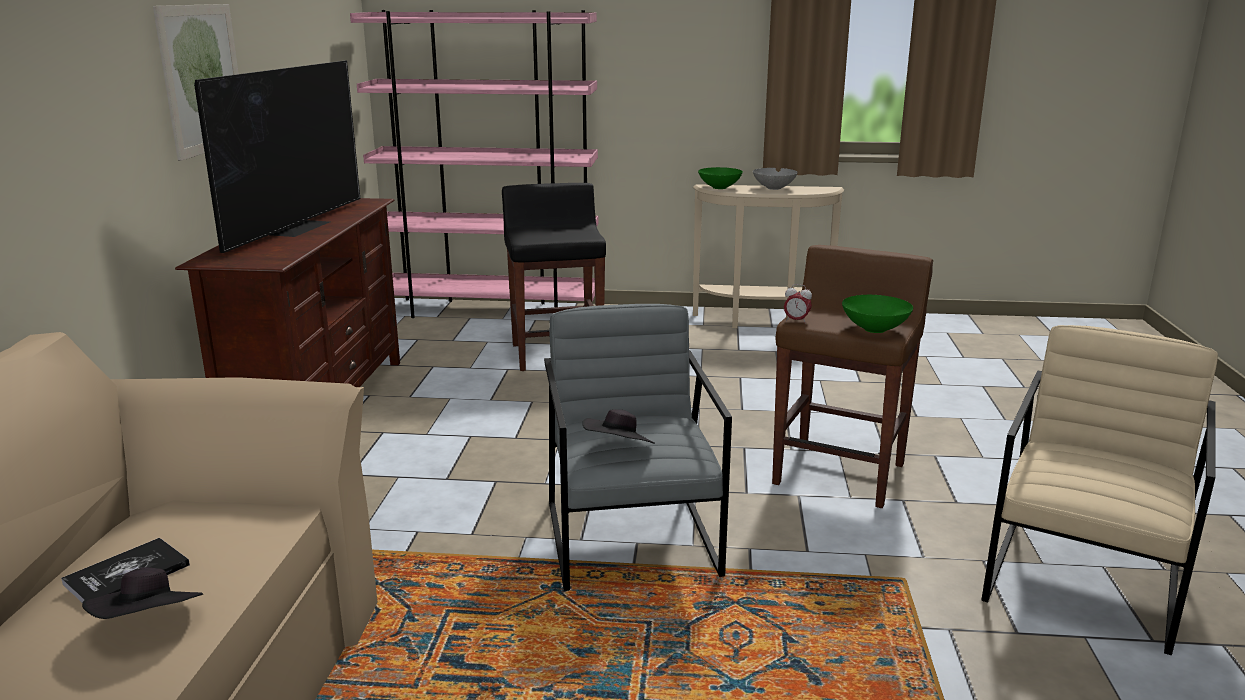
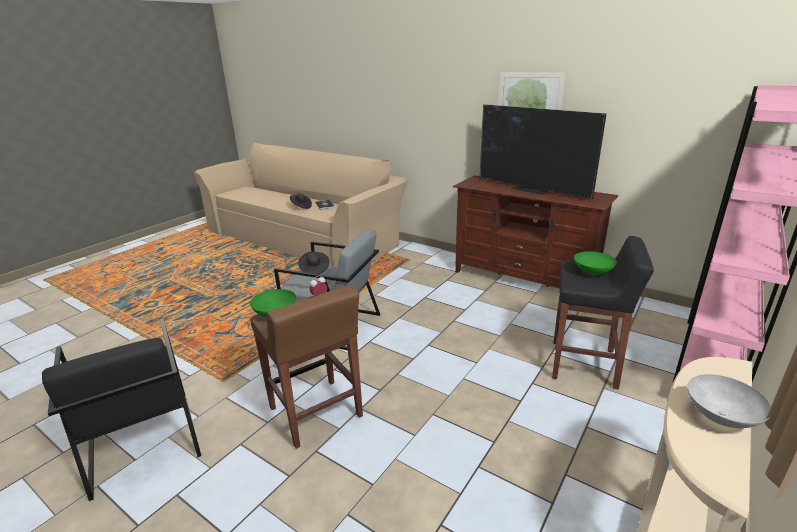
camera: 120 degrees right, 5 degrees up
(719, 188) = (720, 370): green bowl -> green bowl (592, 272)
(1084, 580) = (142, 441): beige armchair -> black armchair

